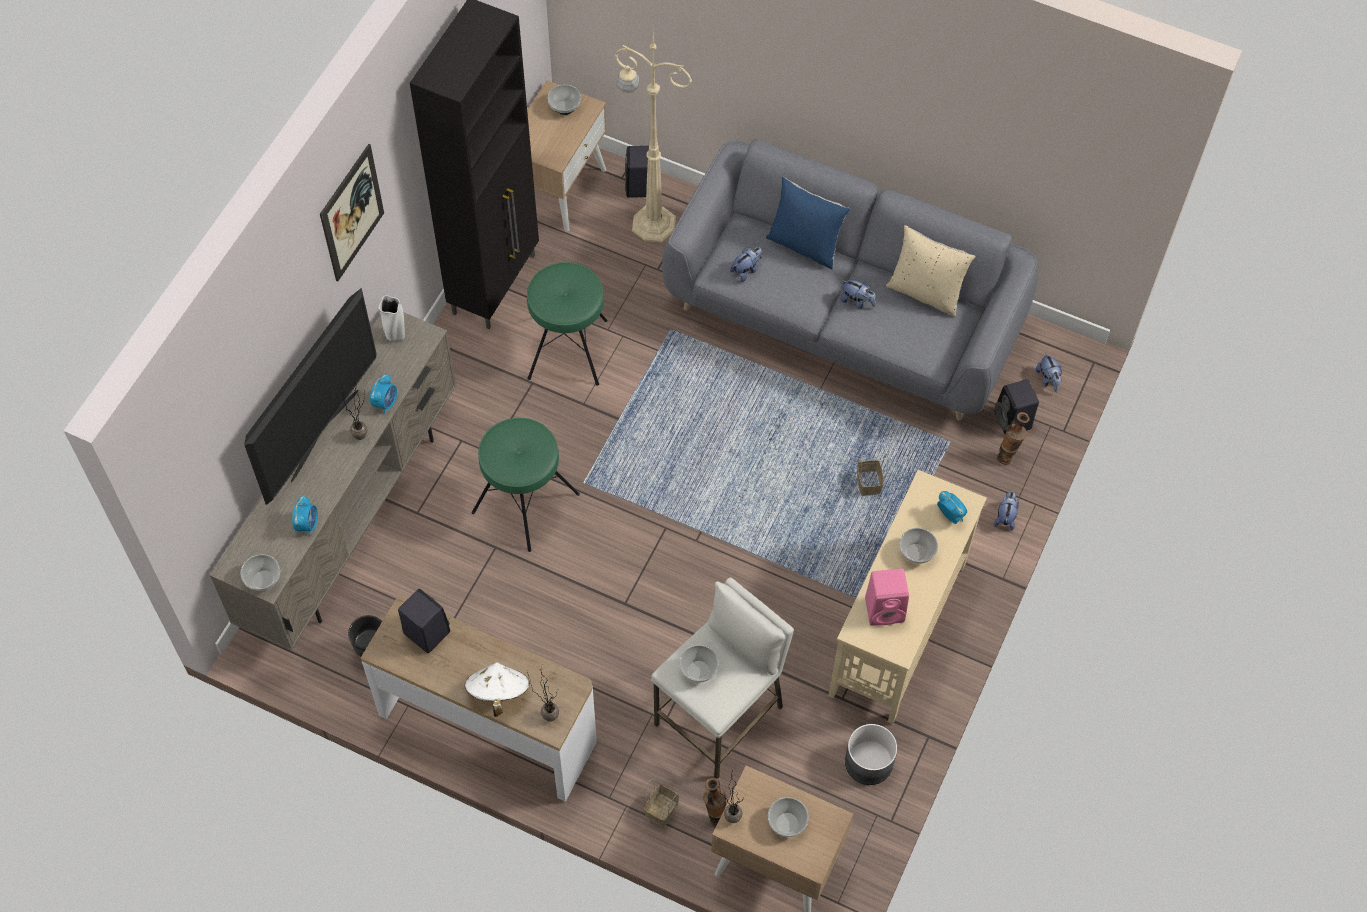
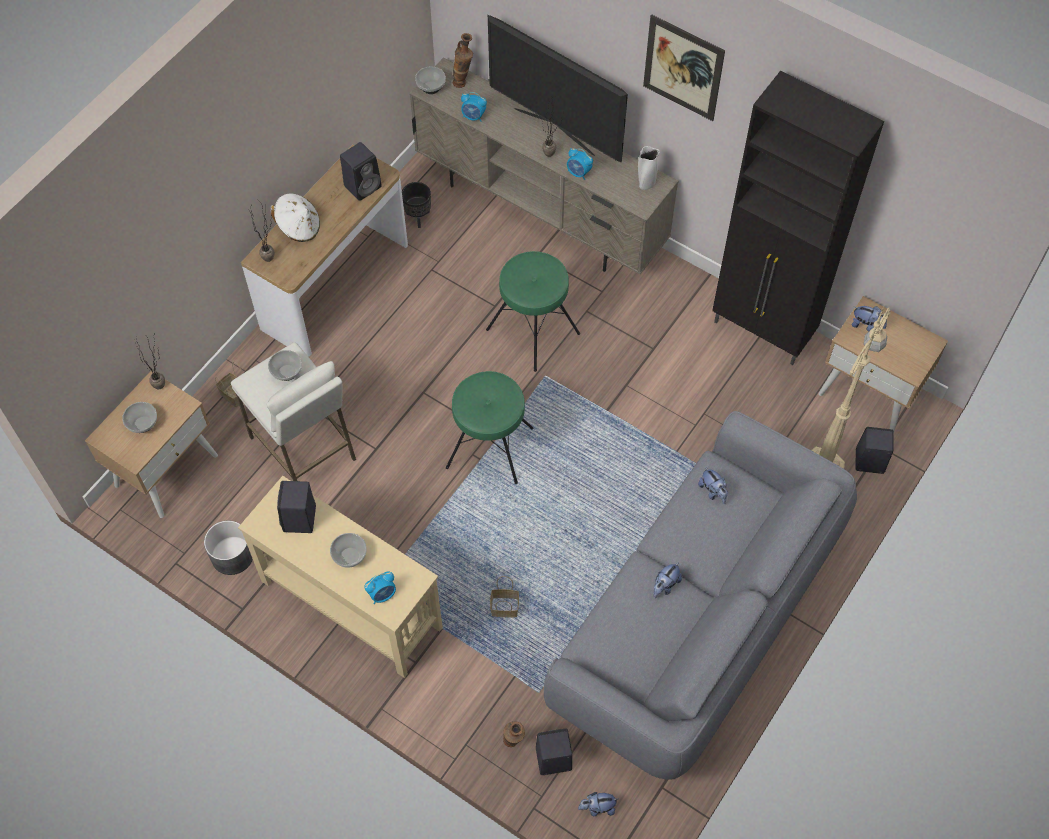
camera: 100 degrees right, 0 degrees up
(565, 108) = (911, 352): bowl -> none
(568, 349) = (686, 380): green stool -> green stool (490, 448)
(714, 816) = (218, 431): vase -> vase (463, 82)
(805, 244) = (739, 549): blue pillow -> none
(886, 609) = (300, 520): pink speaker -> black speaker
(925, 292) = (669, 653): beige pillow -> none
(1005, 517) = (446, 726): plush toy -> plush toy (866, 325)

